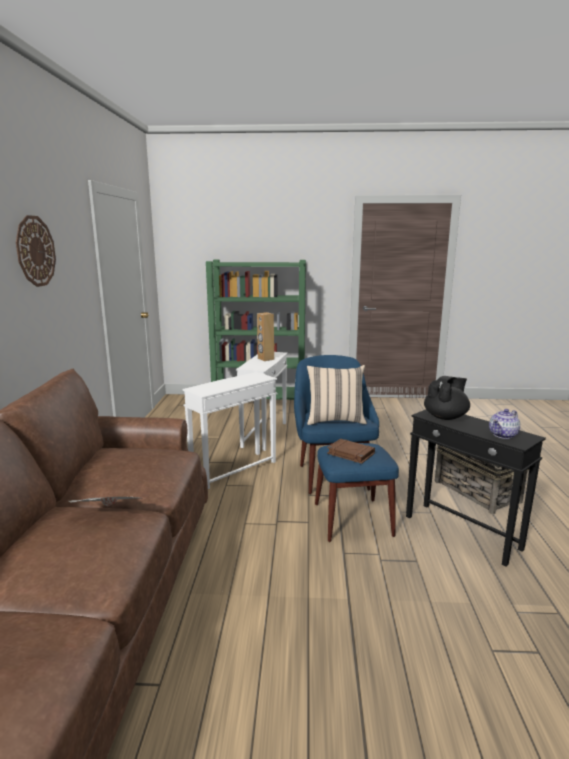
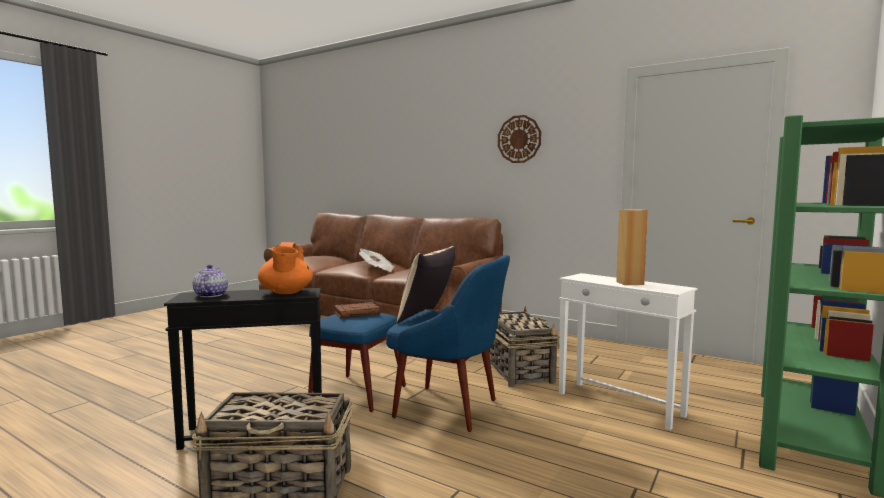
camera: 120 degrees right, 10 degrees down
(233, 469) = (518, 371): white side table -> basket
(445, 417) = (286, 292): black teapot -> orange teapot

